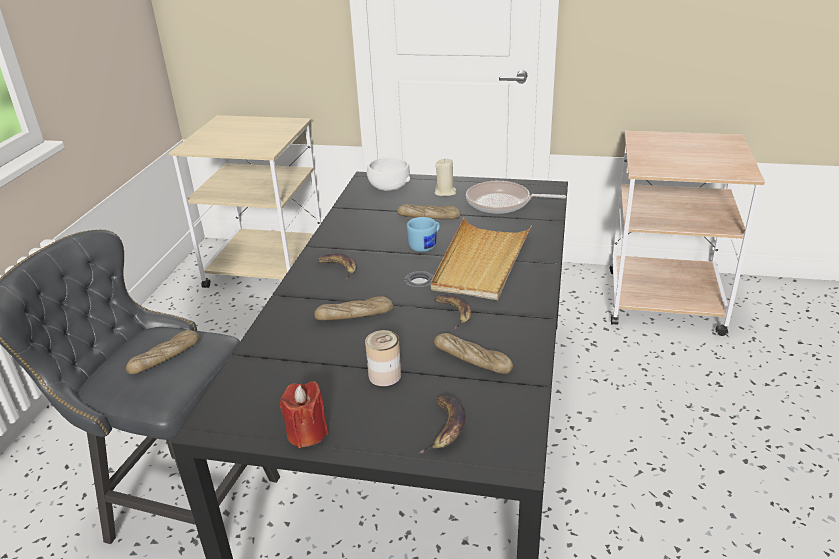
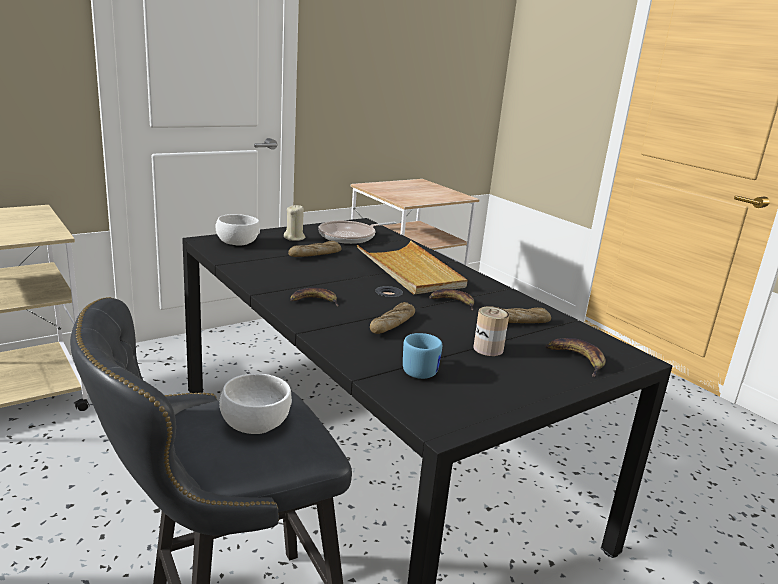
camera: 50 degrees left, 10 degrees down
(165, 357) = (256, 423): bread -> white bowl
(307, 433) = (514, 399): red candle -> none
(426, 245) = (351, 271): blue mug -> blue mug (419, 369)

